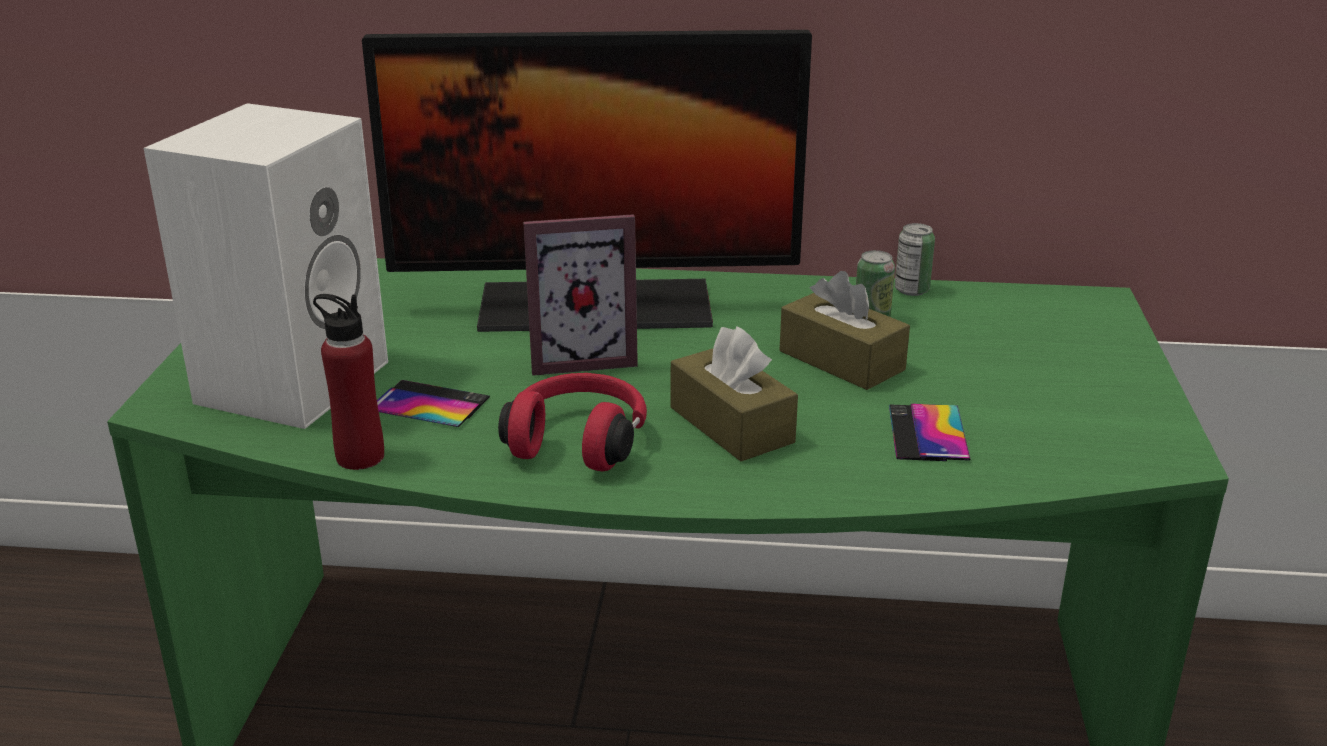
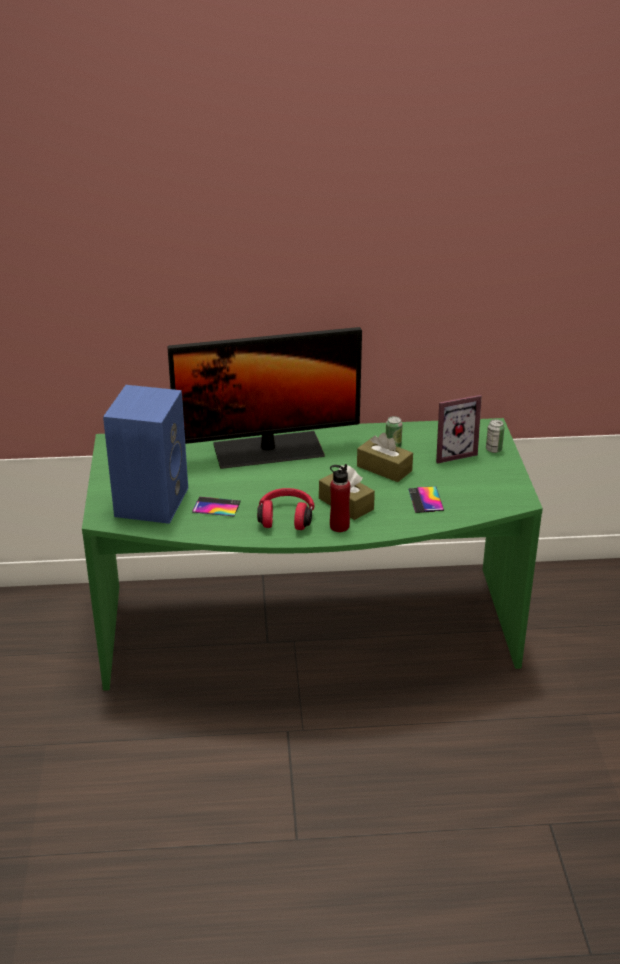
camera: 10 degrees left, 5 degrees up
(292, 380) = (150, 501): white speaker -> blue speaker
(360, 457) = (199, 533): red bottle -> red bottle (339, 526)
(581, 357) = (272, 477): picture frame -> picture frame (451, 453)
(911, 290) = (408, 428): can -> can (493, 449)

